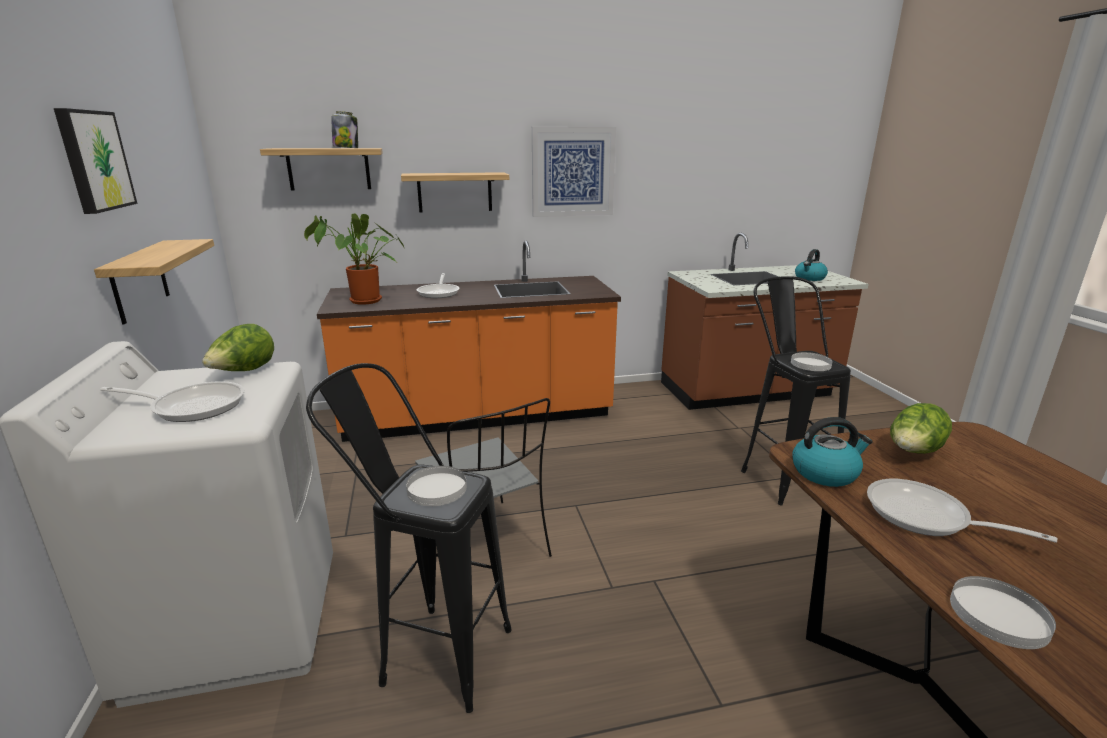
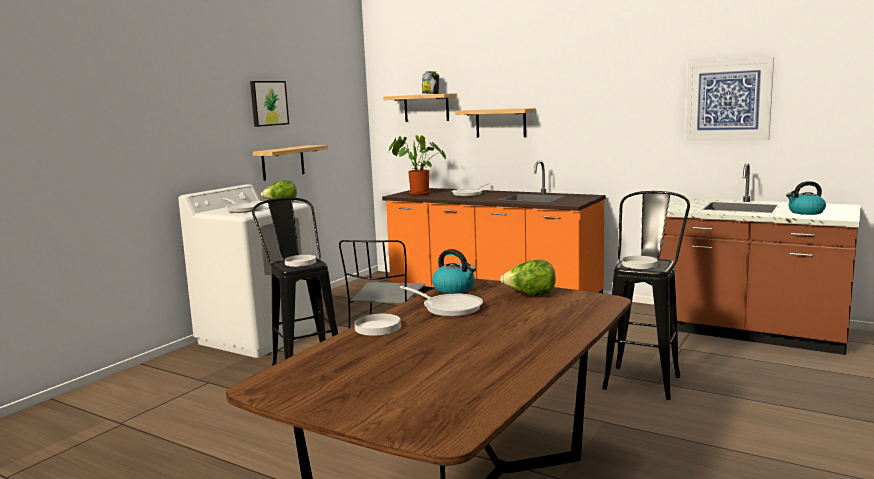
camera: 45 degrees right, 10 degrees down
(573, 172) = (589, 107): picture -> picture (728, 100)
(926, 517) = (448, 308): frying pan -> frying pan turned 135 degrees clockwise

